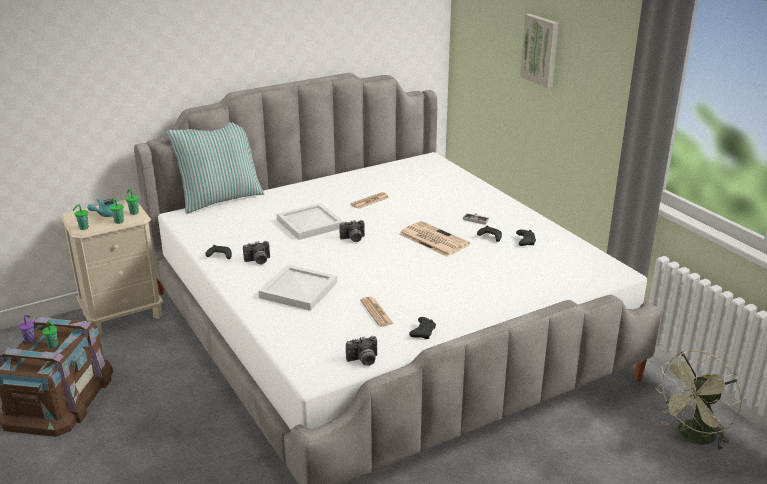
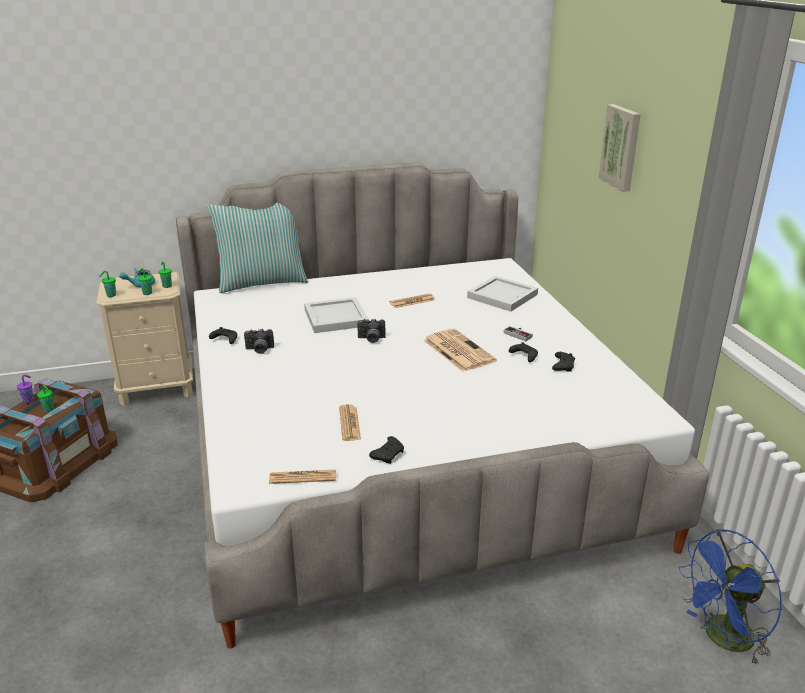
camera: 15 degrees right, 0 degrees up
(299, 291) = (281, 387): white tray -> white tray (502, 296)
(363, 360) = (303, 477): camera -> newspaper
(692, 438) = (722, 639): green fan -> blue fan

